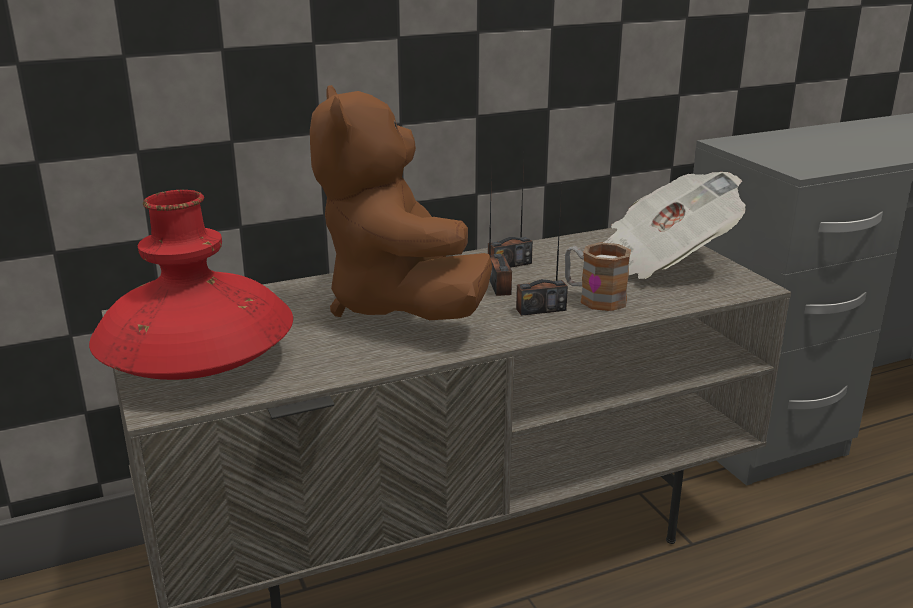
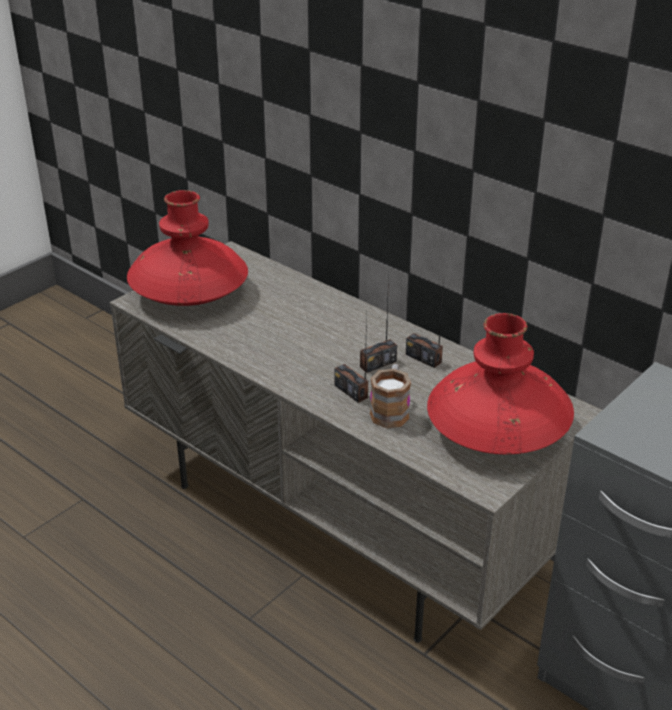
camera: 65 degrees right, 10 degrees up
(398, 305) = (312, 333): brown plush toy -> none
(659, 261) = (497, 429): newspaper -> red vase

